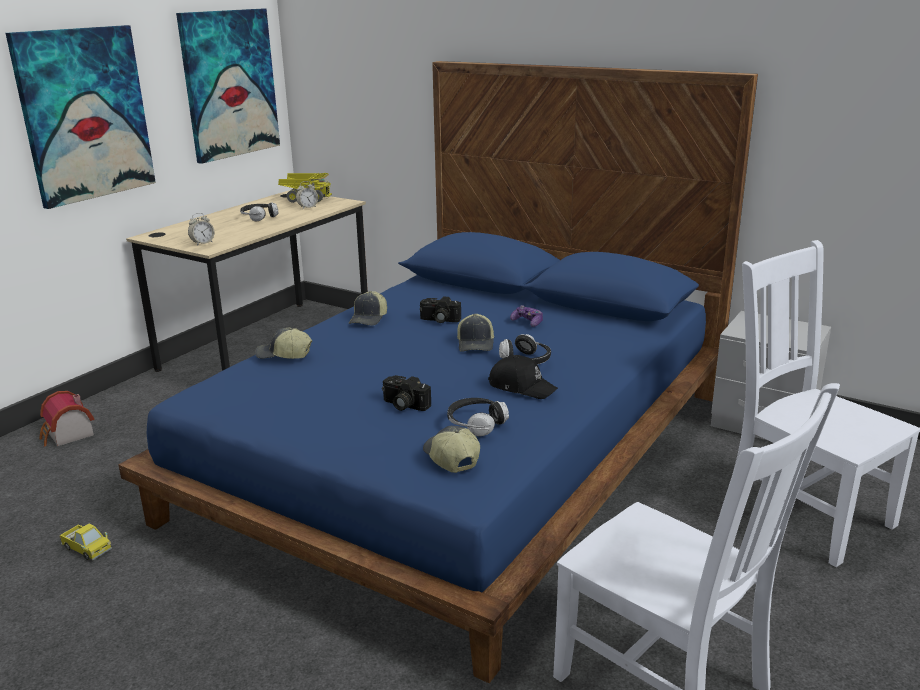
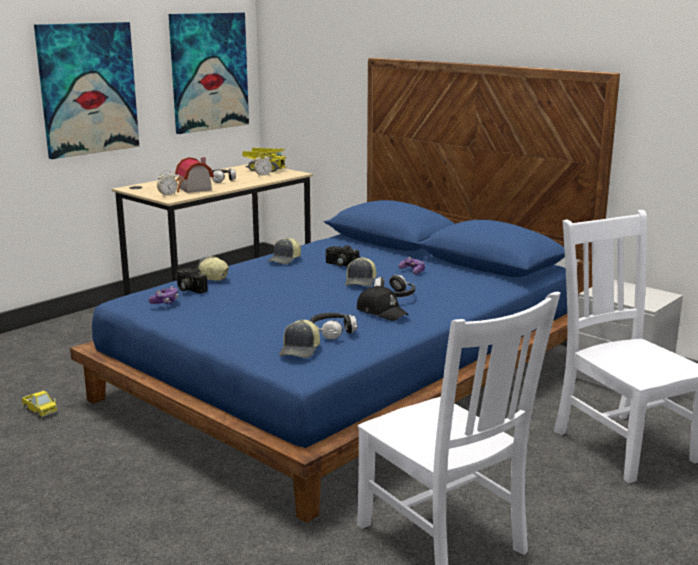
camera: 10 degrees right, 5 degrees down
(68, 435) = (46, 338): toy house -> toy house (193, 189)
(244, 397) = (165, 302): none -> game controller
(403, 405) = (283, 316): camera -> camera (188, 289)
(450, 458) = (301, 350): cap -> cap turned 150 degrees counterclockwise

